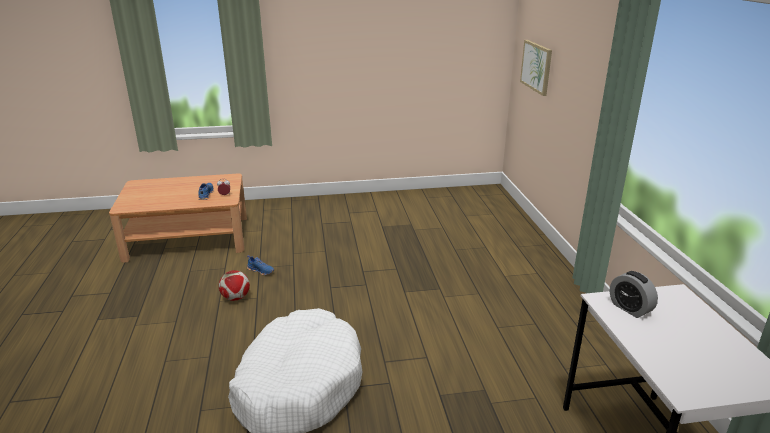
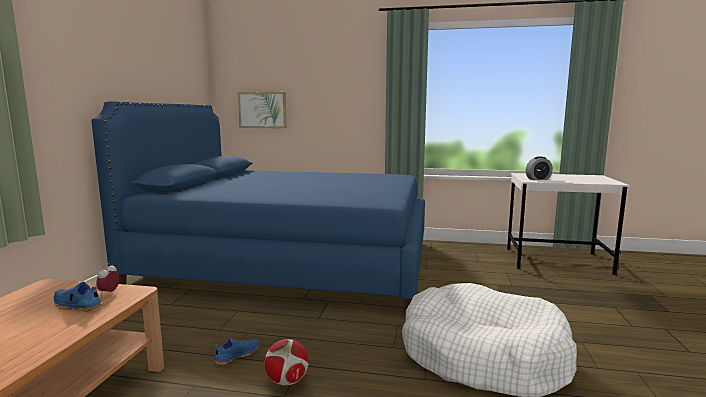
camera: 70 degrees left, 15 degrees down
(440, 243) = (290, 262): none -> blue bed

